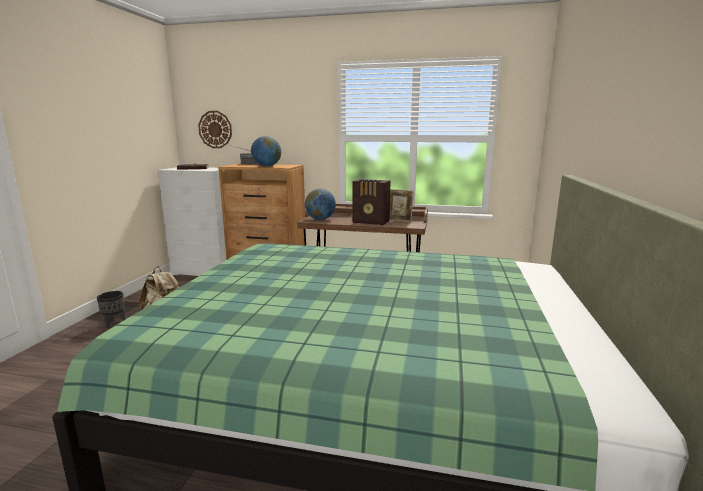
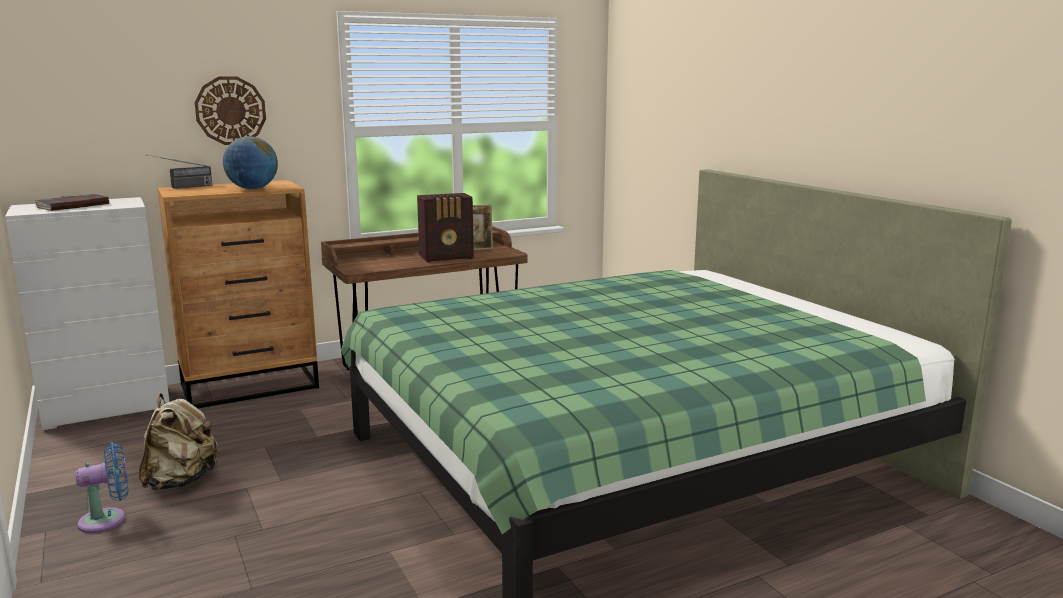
camera: 40 degrees left, 0 degrees up
(114, 323) = (108, 520): black planter -> blue fan
(215, 129) = (95, 125): wall clock -> wall clock (230, 110)
(320, 219) = (368, 265): globe -> none

